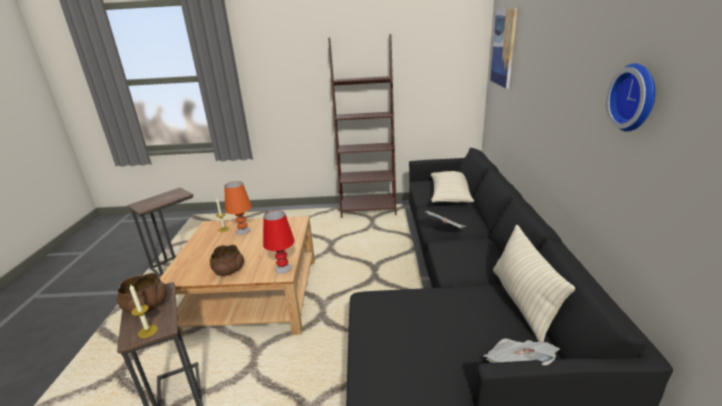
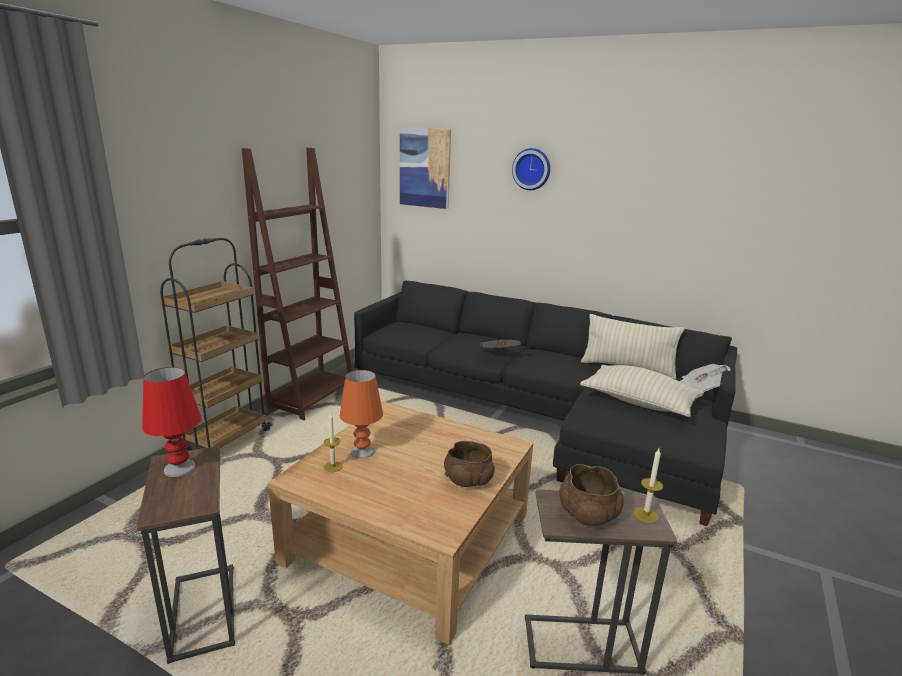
camera: 65 degrees left, 5 degrees down
(283, 268) = (500, 442): red table lamp -> red table lamp (179, 468)
(301, 210) = (227, 442): none -> brown cart
(450, 196) = (432, 334): beige pillow -> beige pillow (639, 402)
(635, 97) = (658, 196): wall clock -> wall clock (532, 169)

